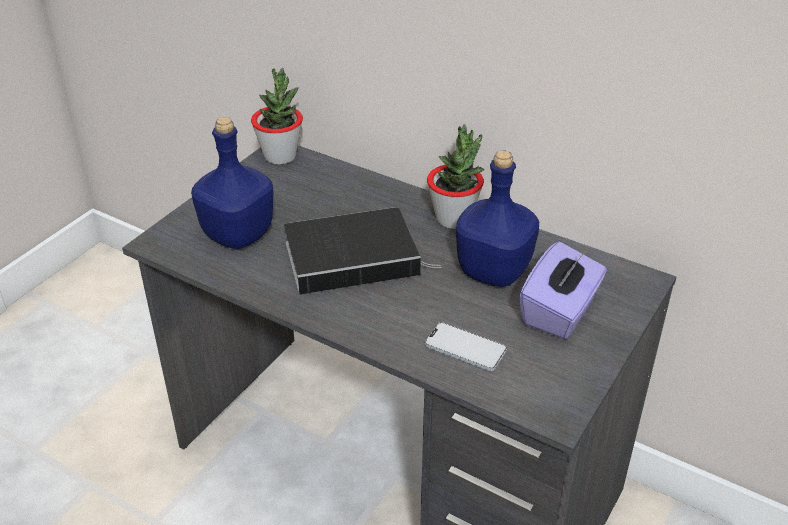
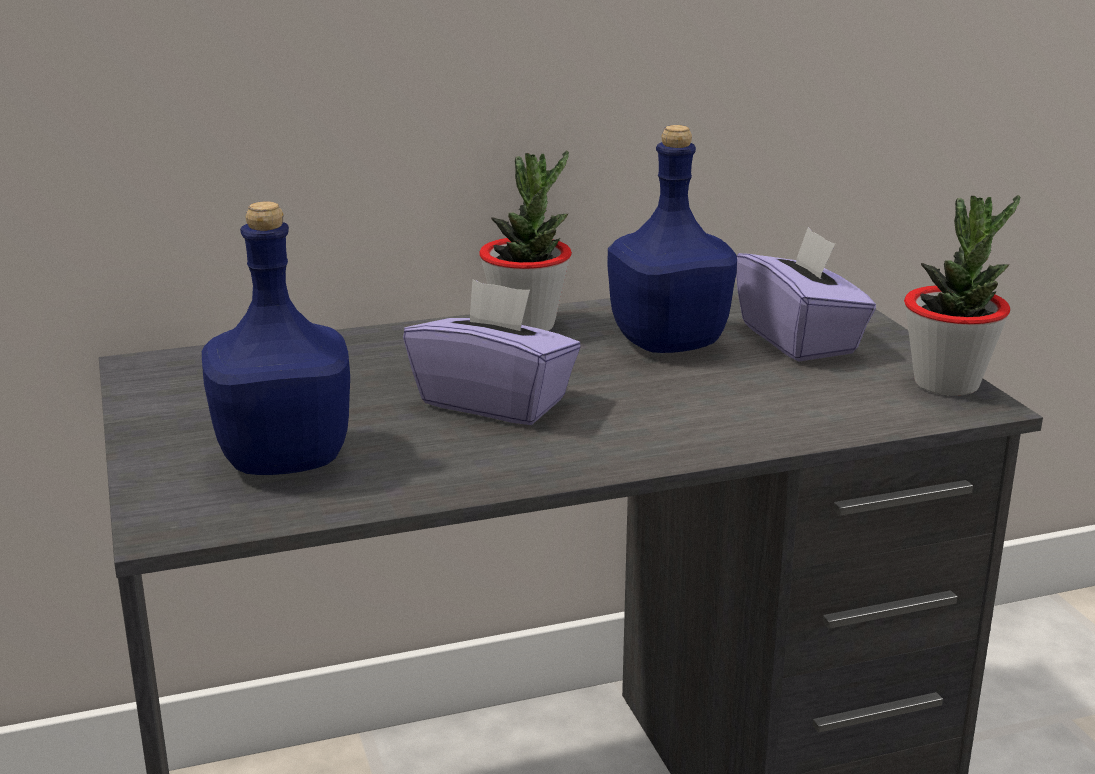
camera: 50 degrees left, 15 degrees down
(280, 156) = (158, 368): potted plant -> potted plant (947, 383)
(355, 256) = (494, 402): book -> purple tissue box
(465, 348) = (790, 406): phone -> none

